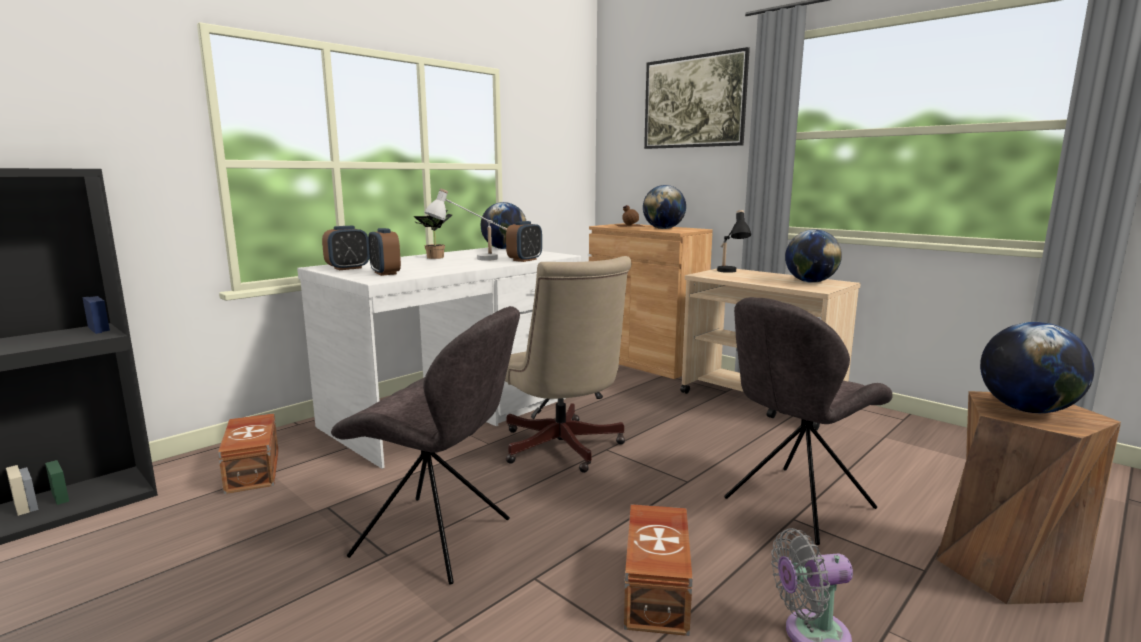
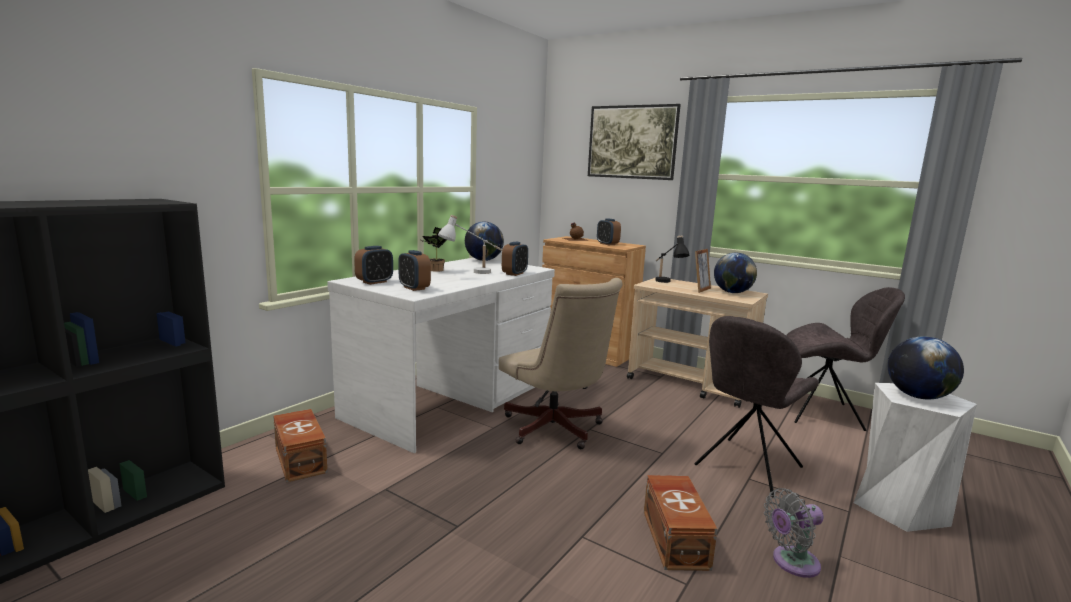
camera: 10 degrees left, 0 degrees up
(437, 539) = (491, 510): grey chair -> grey chair (824, 414)
(663, 229) = (607, 244): globe -> alarm clock
(769, 279) = (700, 290): none -> picture frame
(1005, 569) = (898, 507): brown stool -> white stool

